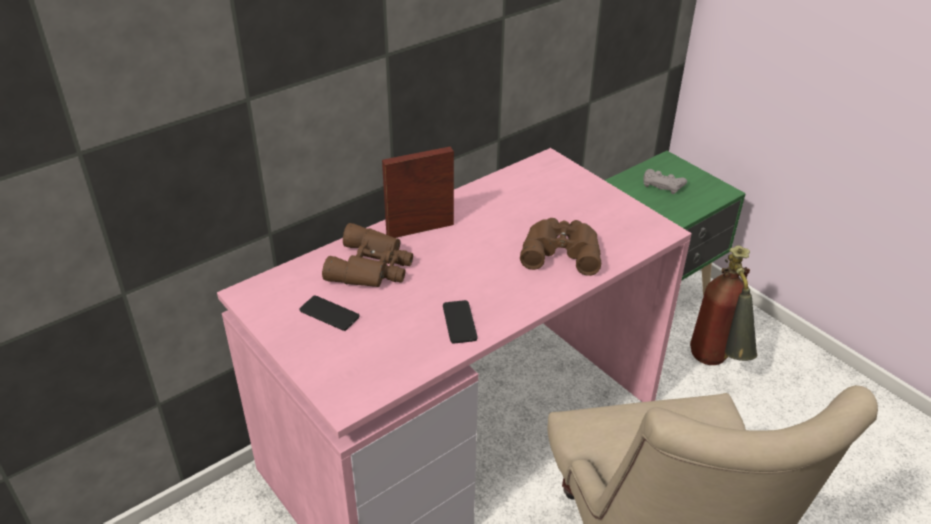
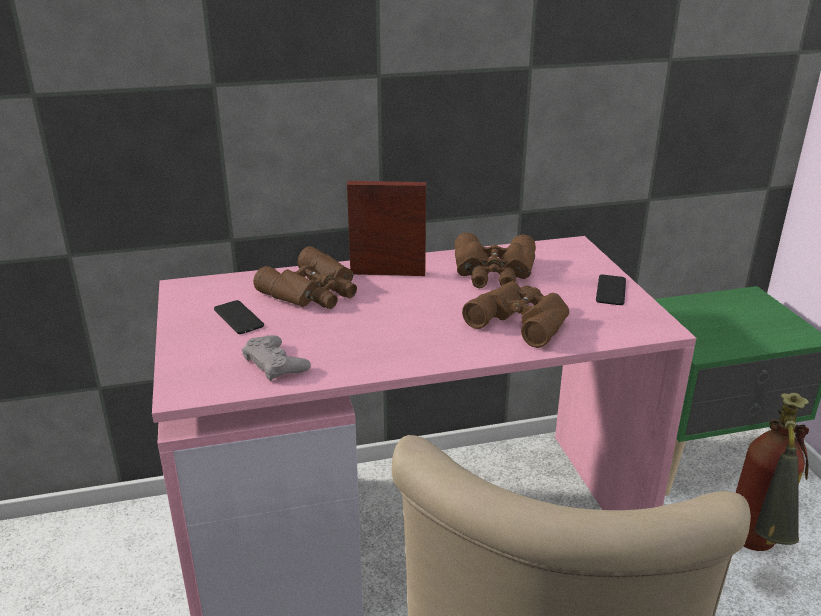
camera: 25 degrees right, 10 degrees down
(459, 322) = (357, 354): phone -> phone (611, 290)
(506, 206) = (494, 272): none -> brown binoculars
(663, 184) = (731, 315): grey game controller -> grey game controller (275, 363)

